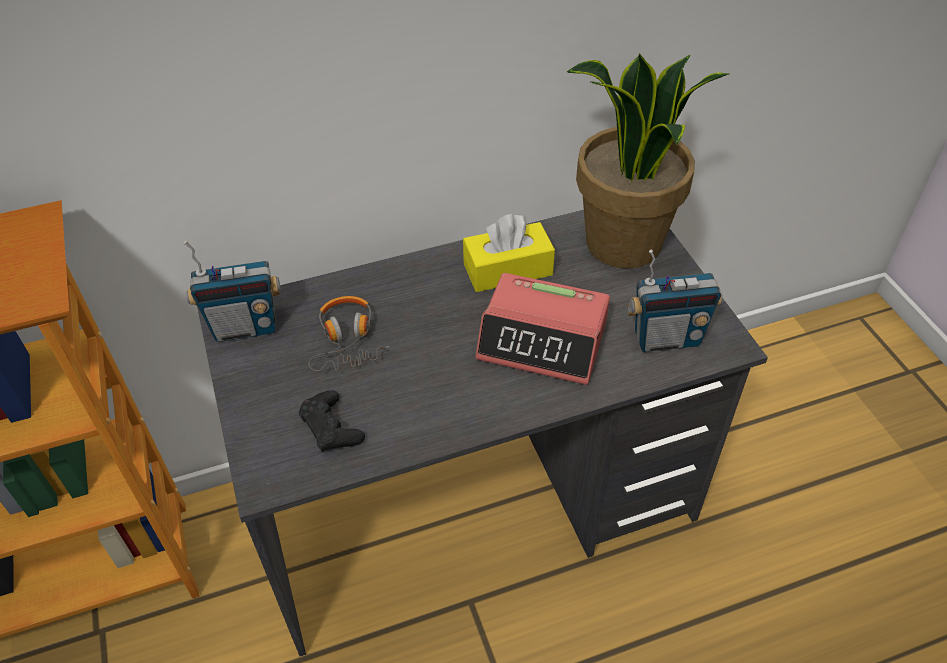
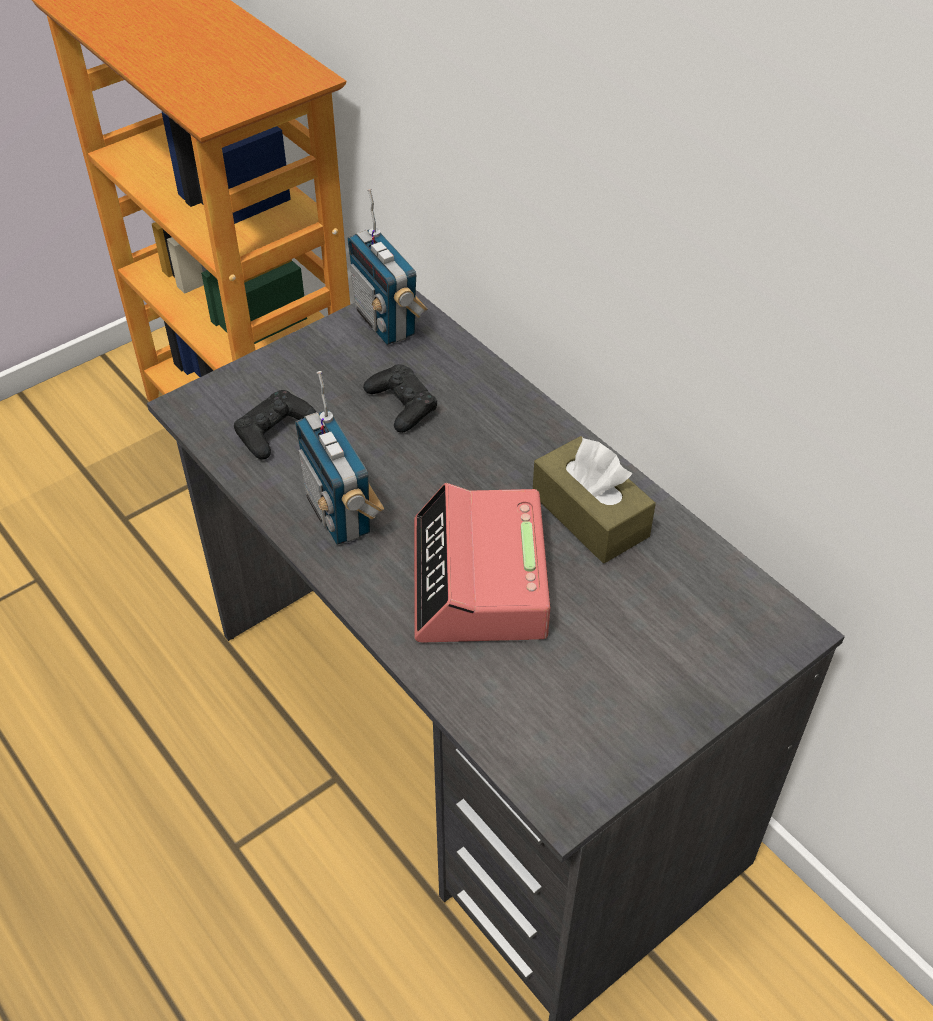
camera: 70 degrees right, 0 degrees up
(347, 340) = (402, 405): headphones -> black game controller
(508, 269) = (590, 515): yellow tissue box -> brown tissue box
(623, 244) = (711, 630): potted plant -> none
(666, 338) = (542, 717): radio -> radio (340, 514)

